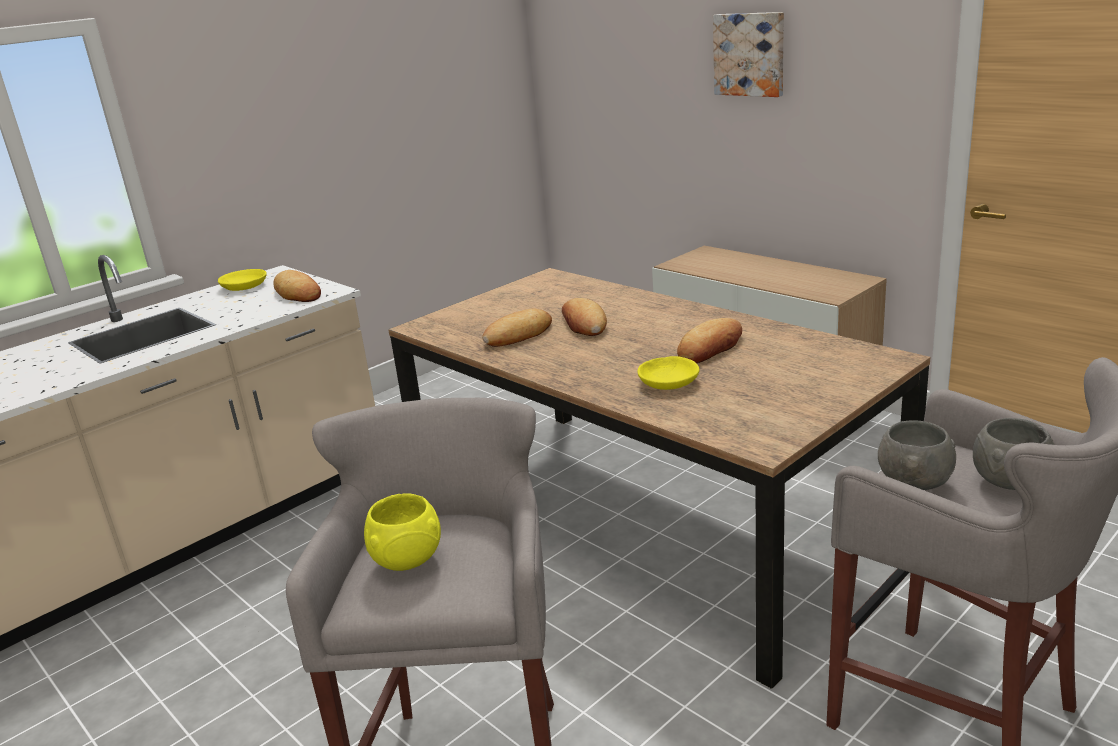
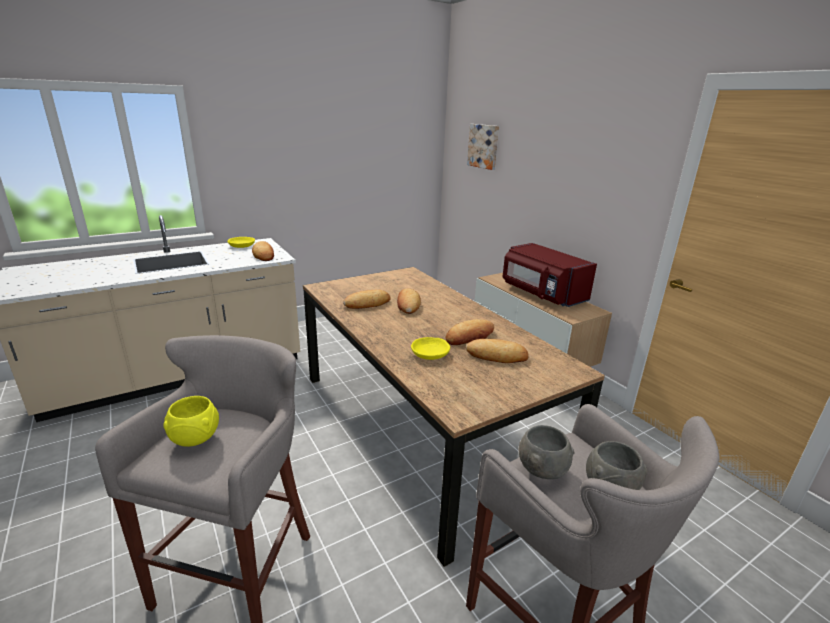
camera: 10 degrees right, 0 degrees up
(750, 54) = (556, 161): picture -> picture (484, 146)
(767, 364) = (497, 355): none -> bread
(768, 272) = (541, 294): none -> red microwave

